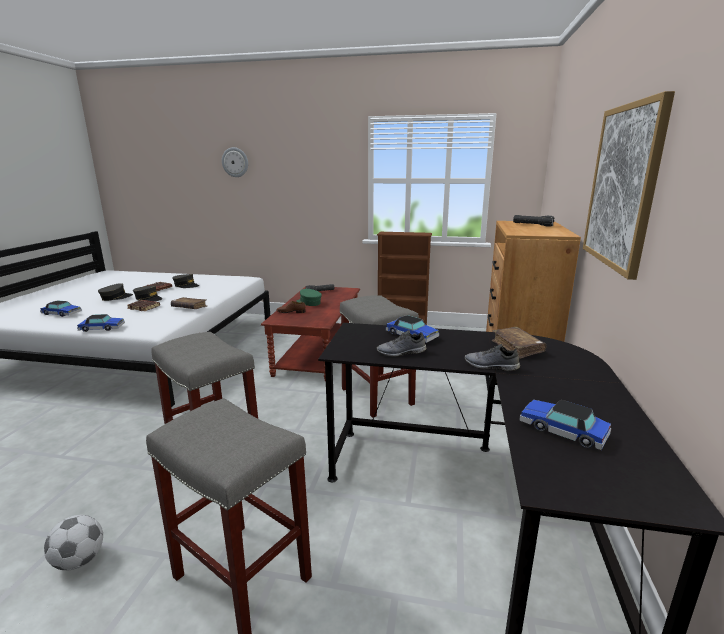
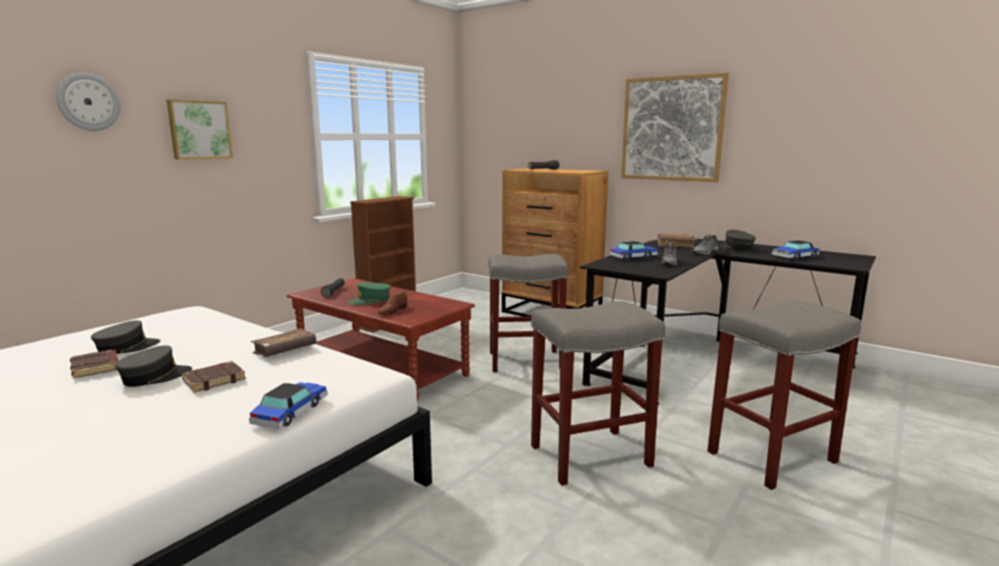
camera: 65 degrees left, 5 degrees down
(61, 313) = (83, 460): toy car -> none
(80, 560) = (744, 549): football -> none
(116, 297) = (73, 404): grey cap -> grey cap (736, 248)
(288, 176) = (199, 130): none -> picture

